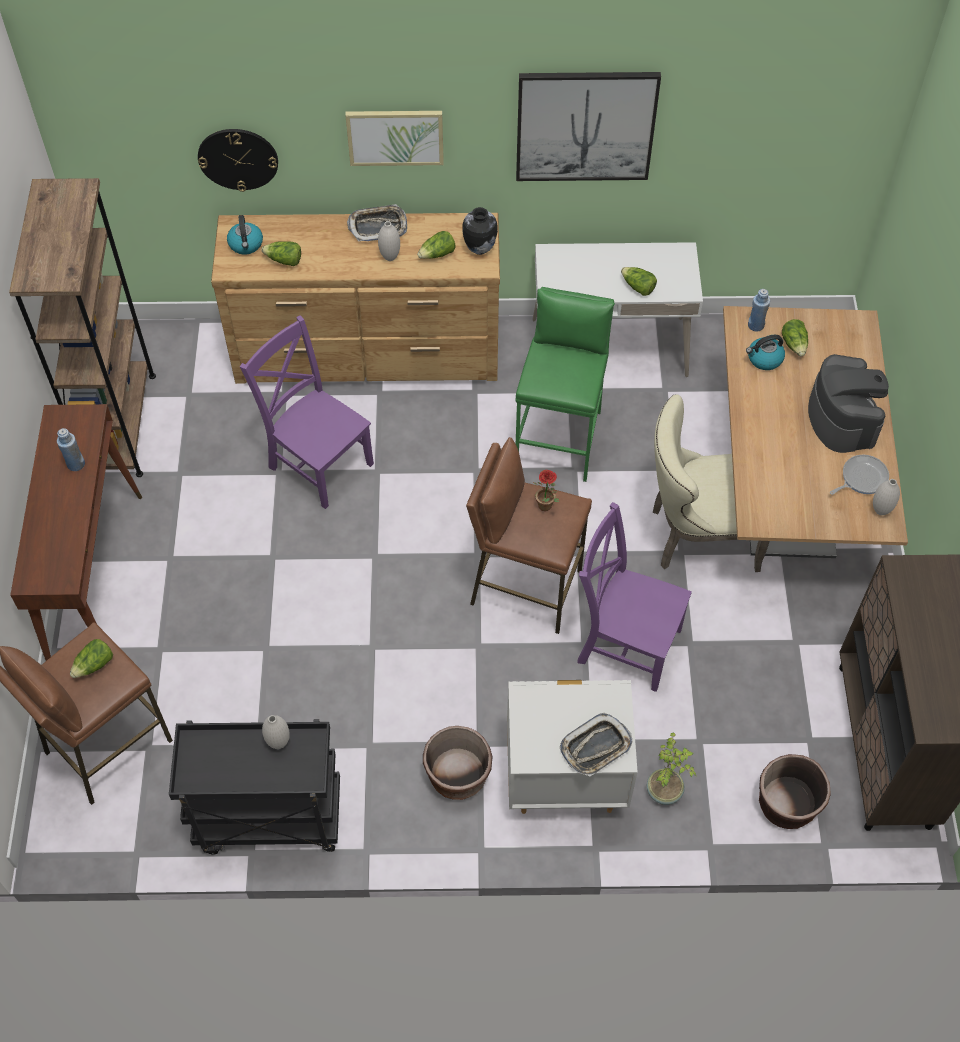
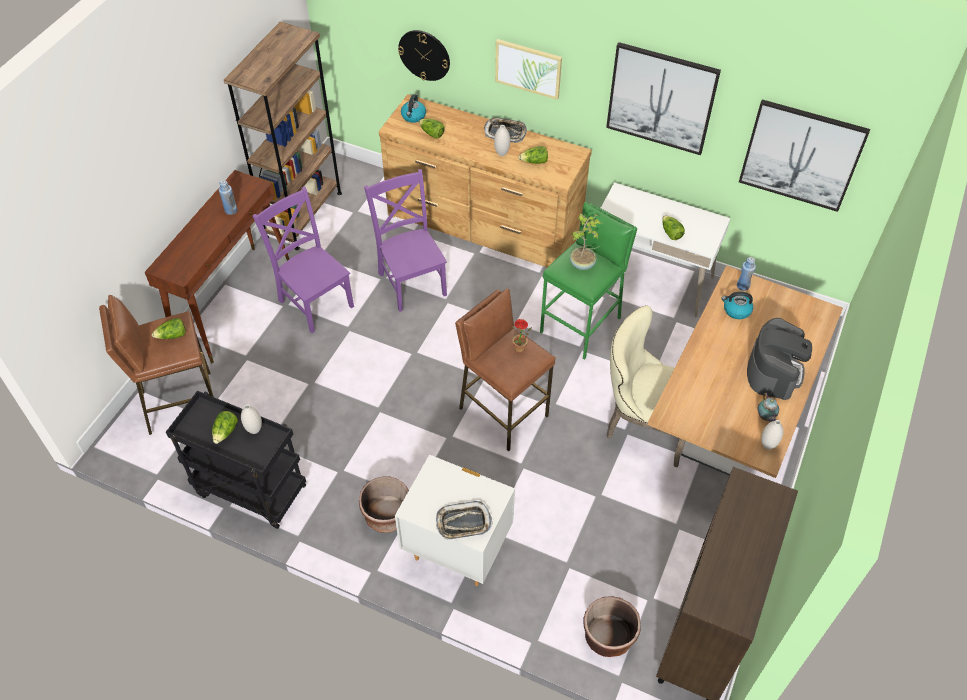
camera: 25 degrees right, 5 degrees down
(479, 249) = (564, 167): vase -> none
(625, 643) = (551, 476): purple chair -> purple chair (314, 301)
(665, 790) = (523, 588): potted plant -> potted plant (583, 264)
(775, 144) = (801, 155): none -> picture
(794, 344) = (765, 308): lettuce -> lettuce (226, 432)
(861, 478) = (765, 417): frying pan -> teapot

